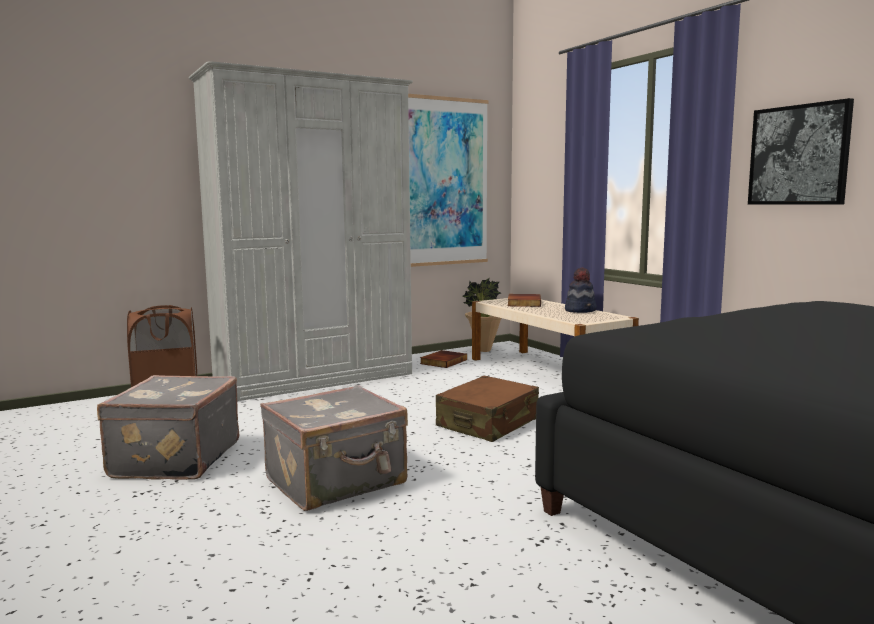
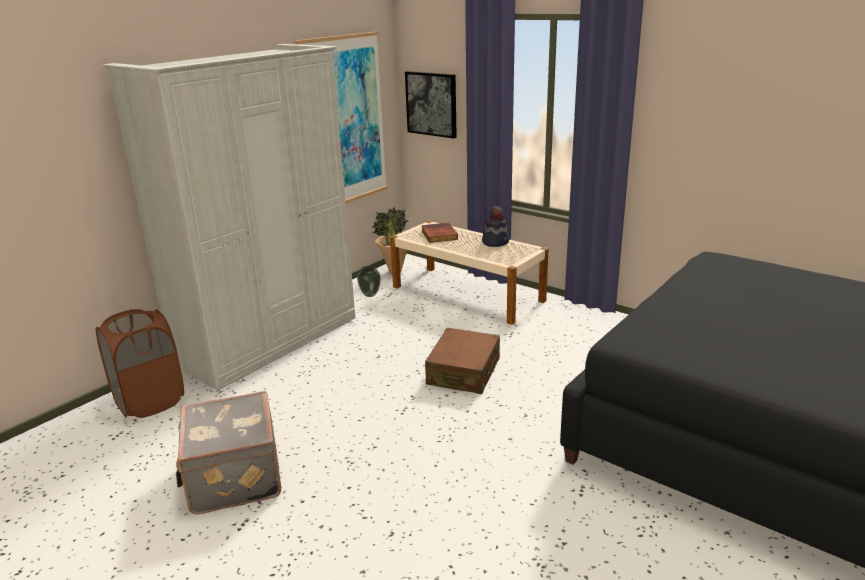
camera: 20 degrees left, 15 degrees up
(337, 482) = (396, 469): grey suitcase -> none
(443, 361) = (370, 295): book -> vase
(799, 155) = (686, 129): picture -> picture (431, 104)

